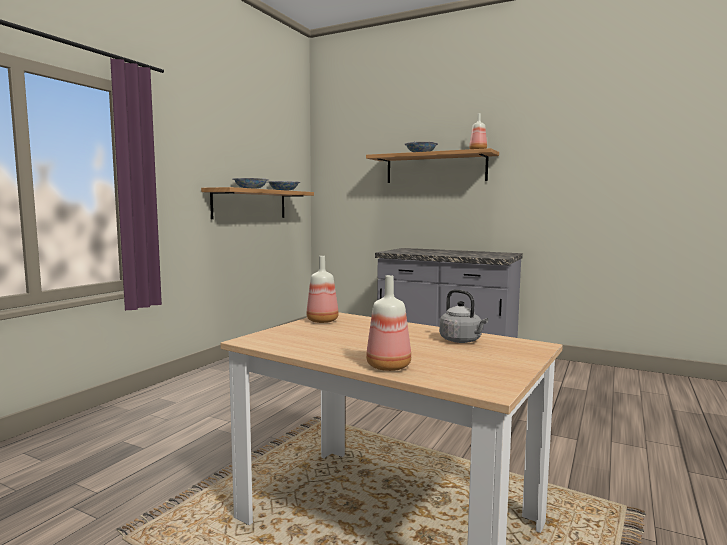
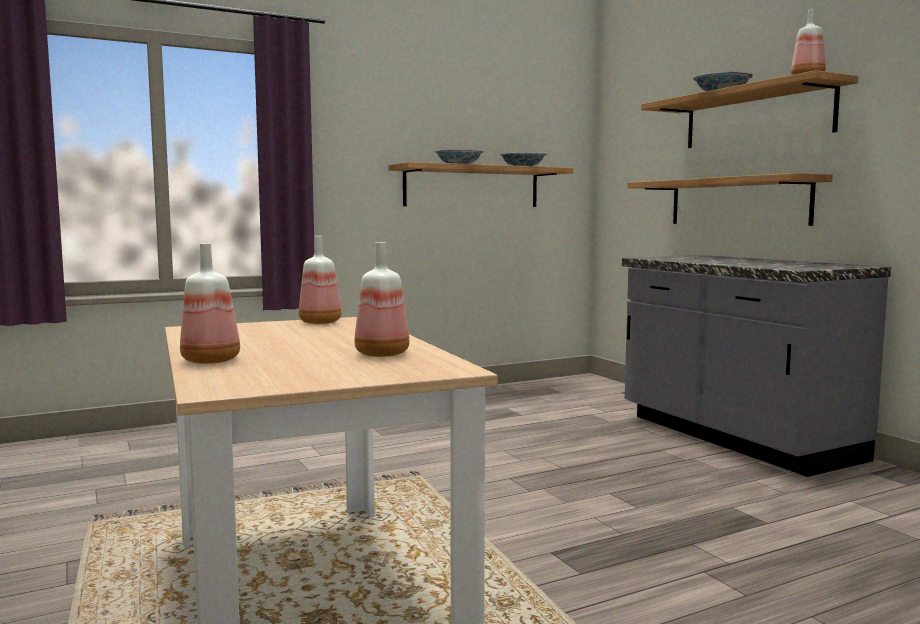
camera: 35 degrees right, 0 degrees up
(424, 216) = (737, 202): none -> shelf
(462, 341) = (383, 354): grey kettle -> bottle

